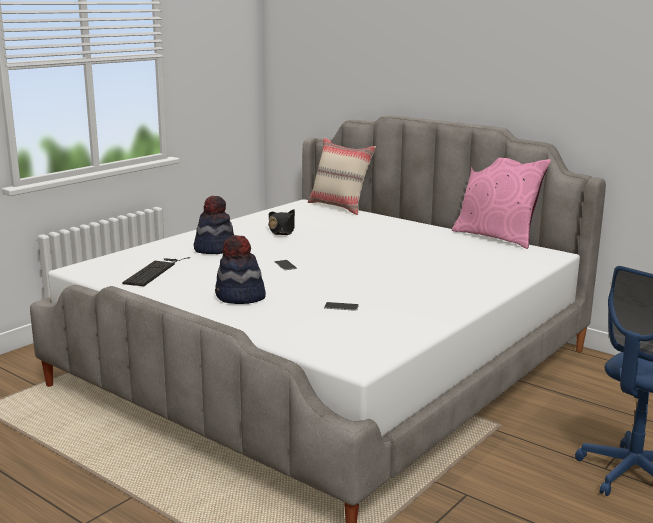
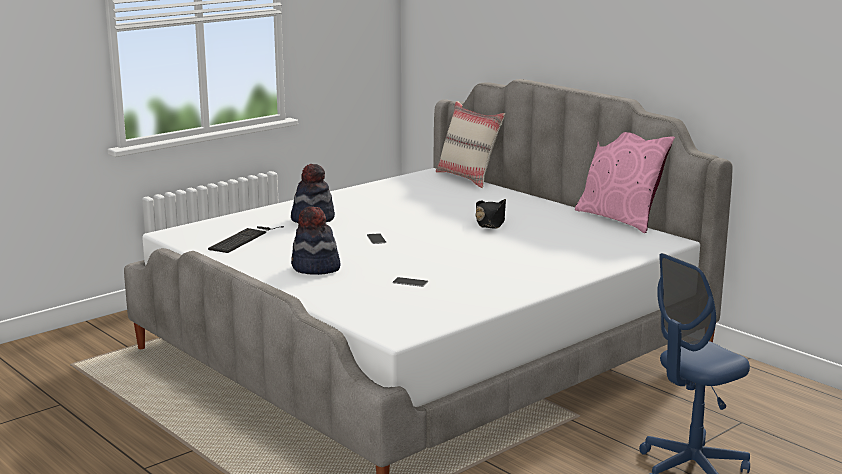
camera: 10 degrees right, 0 degrees up
(282, 230) = (391, 201): black hat -> black hat (490, 222)

